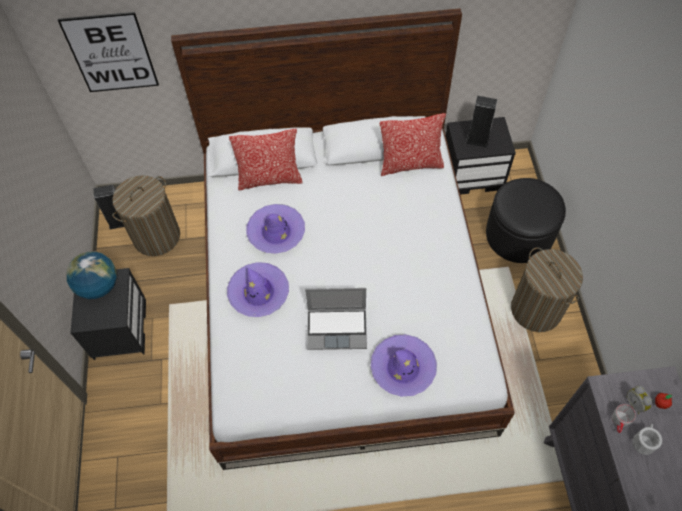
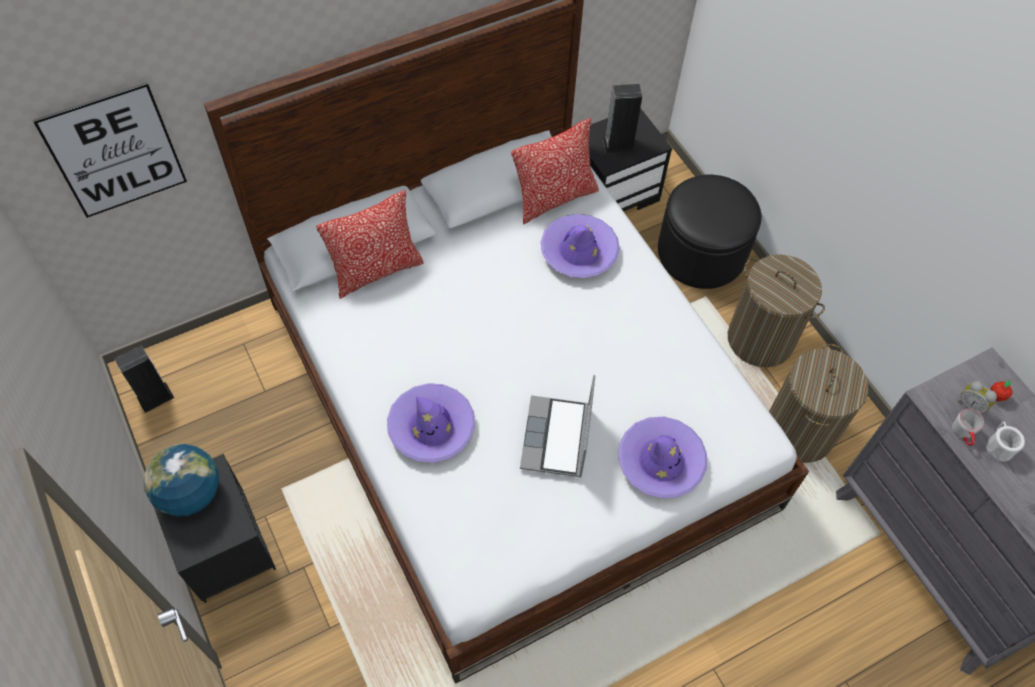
camera: 25 degrees left, 0 degrees up
(156, 236) = (221, 401): laundry basket -> laundry basket (799, 431)
(276, 232) = (418, 339): purple hat -> purple hat (579, 251)
(338, 328) = (557, 439): laptop -> laptop turned 120 degrees clockwise

